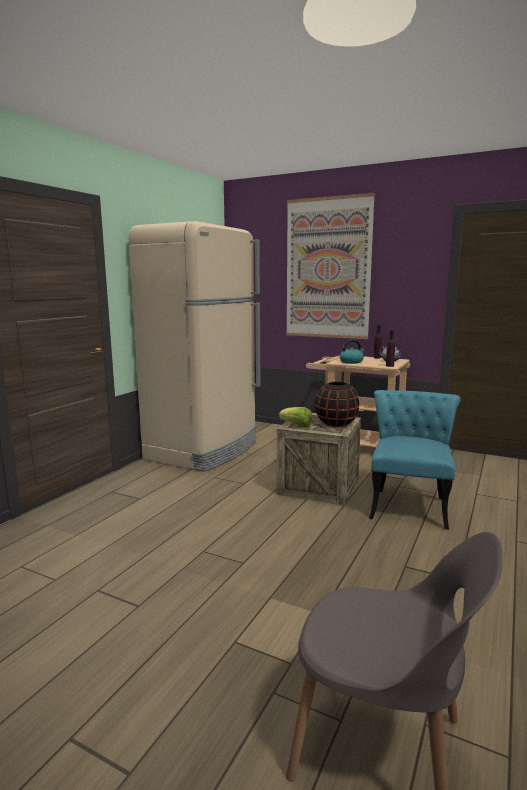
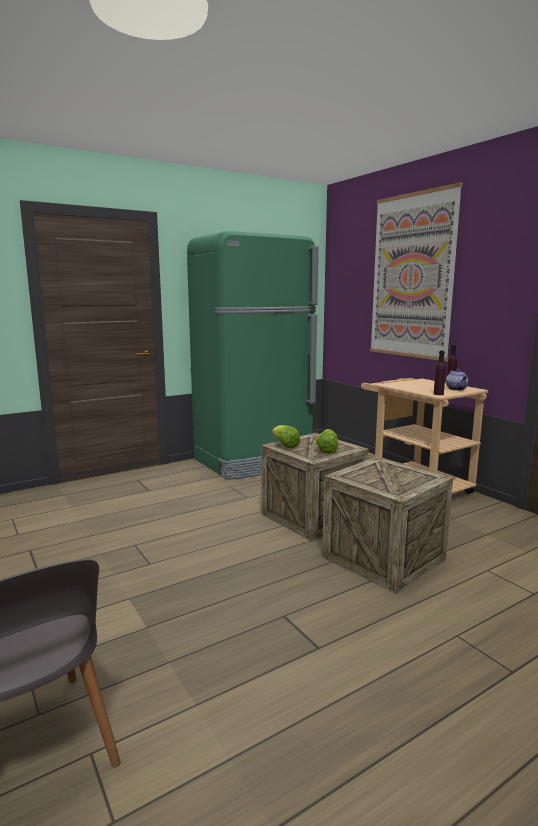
camera: 30 degrees right, 0 degrees up
(204, 450) = (254, 461): beige fridge -> green fridge
(336, 423) = (327, 450): black vase -> lettuce
(351, 362) = (406, 386): kettle -> none
(409, 504) = (383, 558): turquoise chair -> crate

